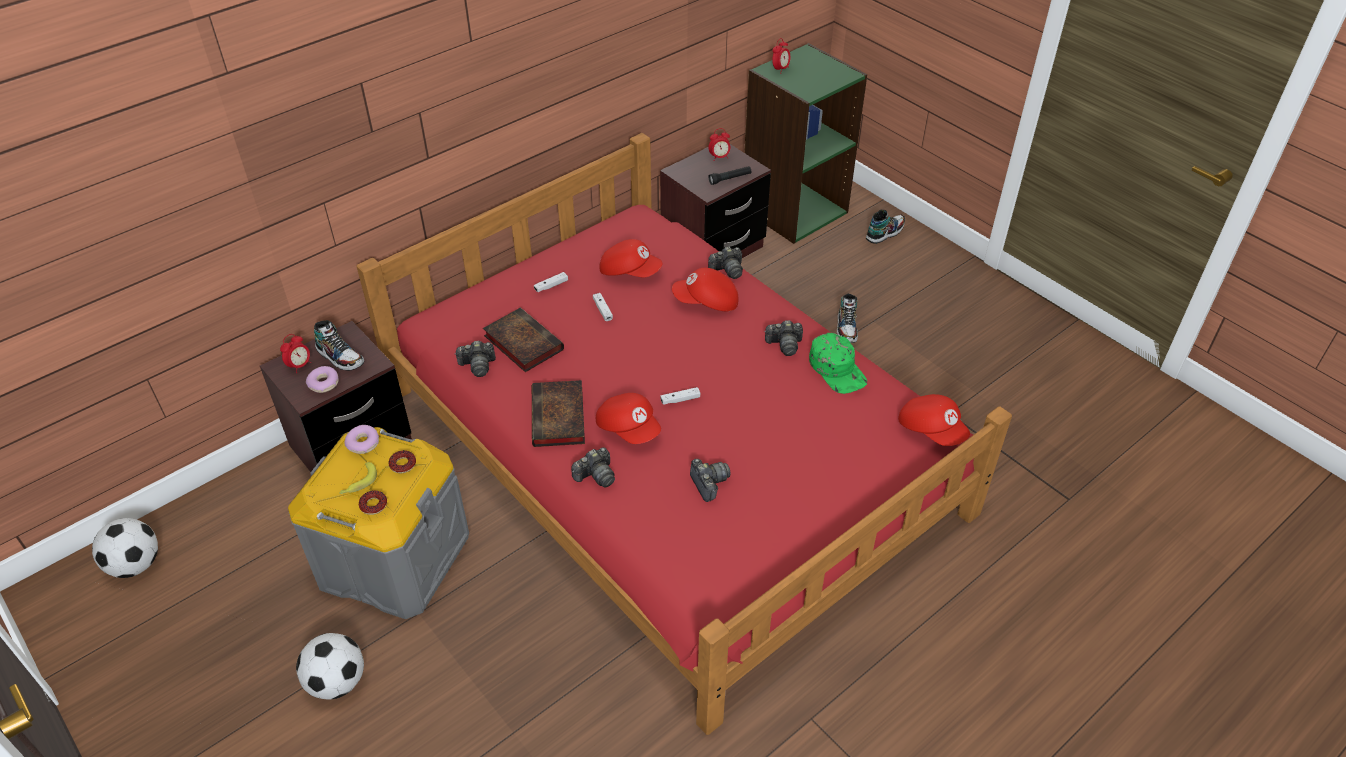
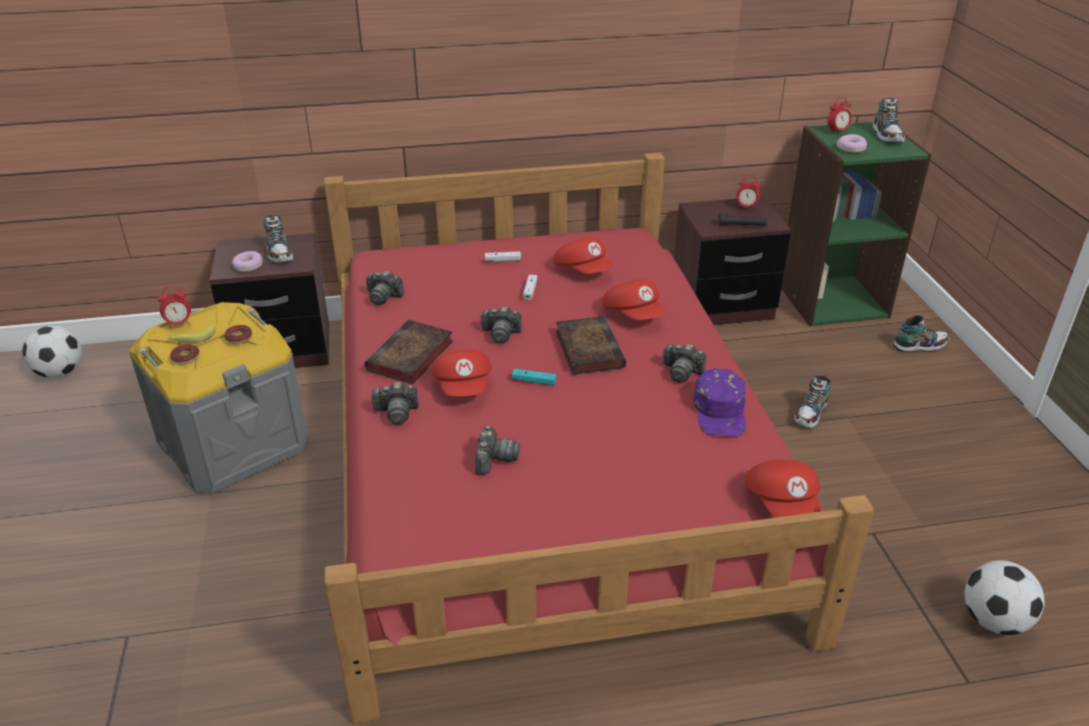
camera: 30 degrees right, 10 degrees down
(300, 365) = (245, 249): alarm clock -> alarm clock (179, 324)
(337, 682) = (102, 517): football -> football (993, 620)
(363, 443) = (226, 313): donut -> donut (851, 149)
(521, 342) = (436, 292): book -> book (587, 348)
(680, 399) = (534, 381): white game controller -> turquoise game controller
(706, 302) = (634, 314): red cap -> red cap turned 150 degrees counterclockwise
(727, 270) = (679, 296): camera -> camera (501, 334)
(821, 62) = (887, 136): none -> shoe
(837, 369) = (720, 411): green cap -> purple cap

